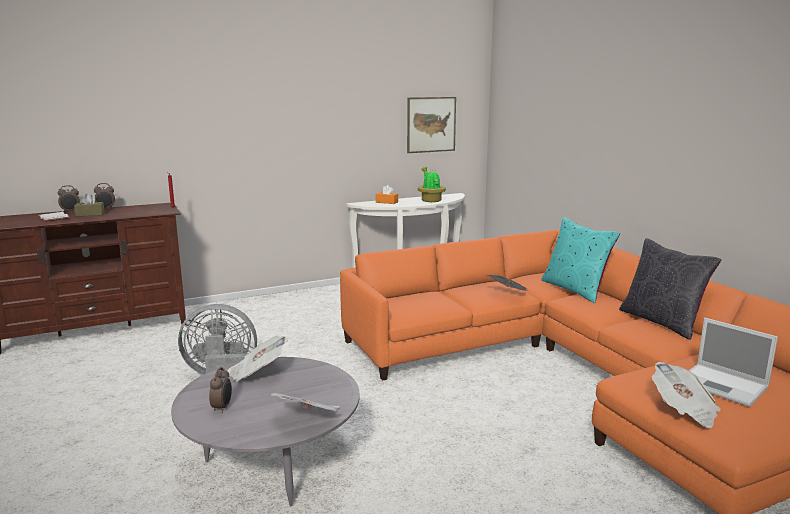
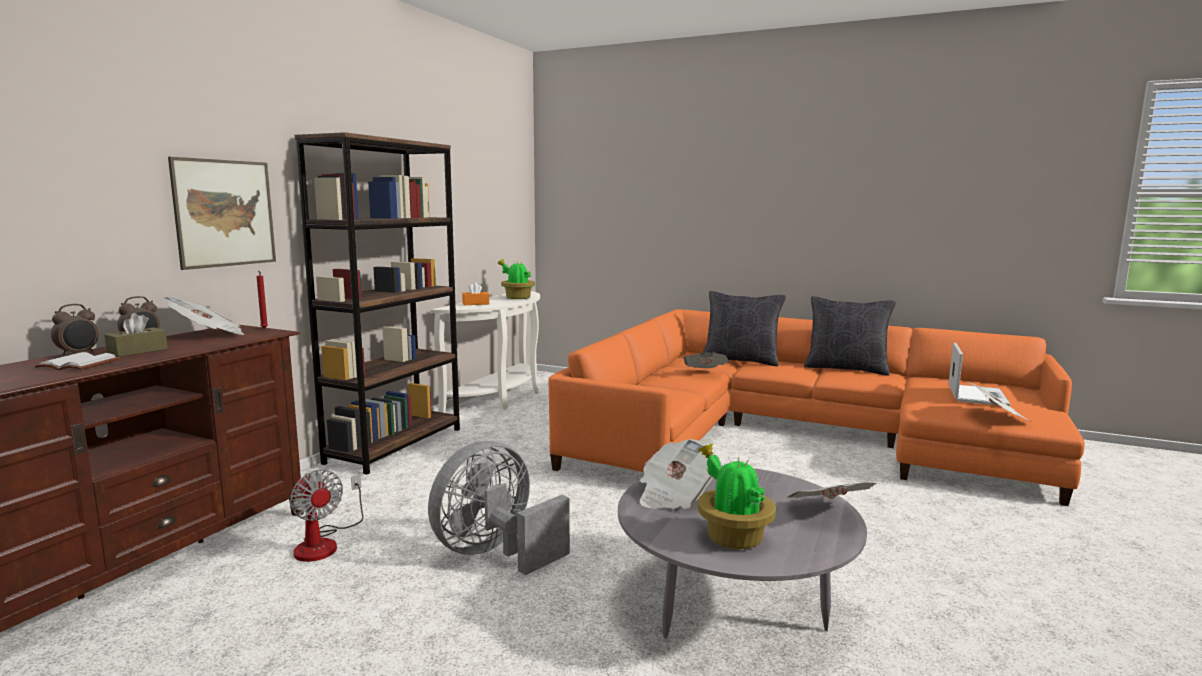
camera: 40 degrees left, 5 degrees down
(140, 208) = (208, 335): none -> newspaper
(167, 344) = (324, 543): none -> fan
(222, 407) = (732, 537): alarm clock -> potted plant
(293, 297) = (395, 445): none -> brown bookcase
(431, 124) = (494, 210): picture -> picture (225, 213)
(575, 289) = (741, 360): turquoise pillow -> black pillow
(724, 385) = (976, 395): laptop -> laptop turned 75 degrees counterclockwise

